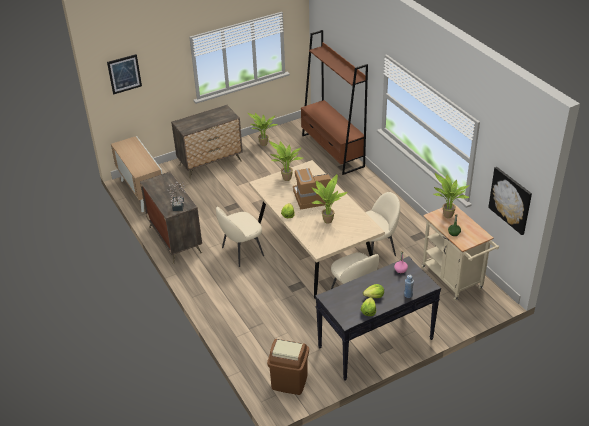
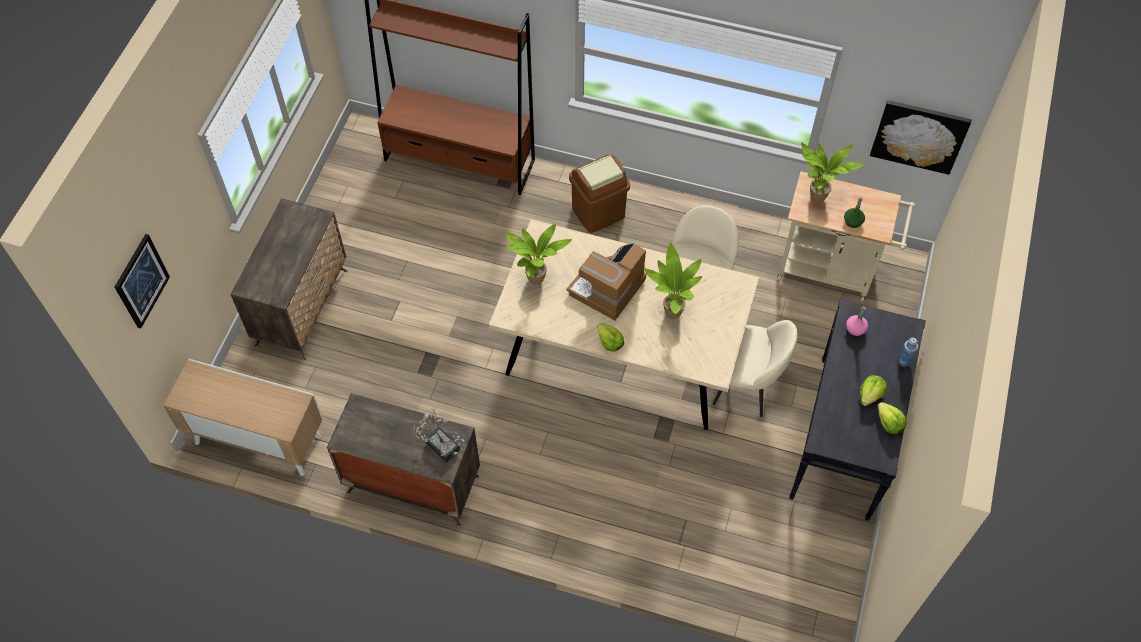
camera: 45 degrees left, 20 degrees up
(241, 252) = (531, 431): beige chair -> none
(263, 145) = (345, 217): potted plant -> none
(289, 382) = (812, 578): brown trash can -> brown trash can (598, 213)

